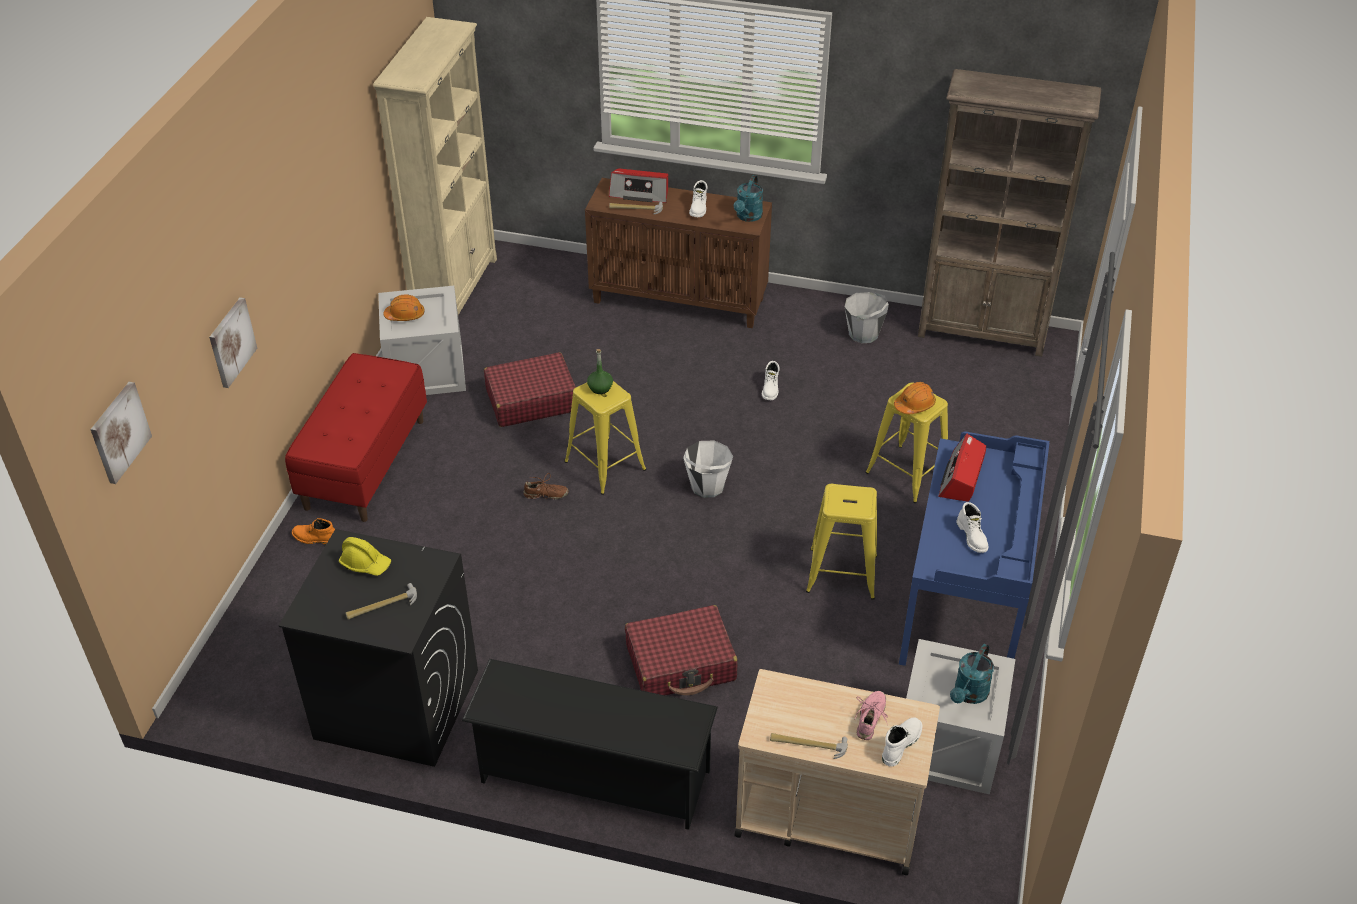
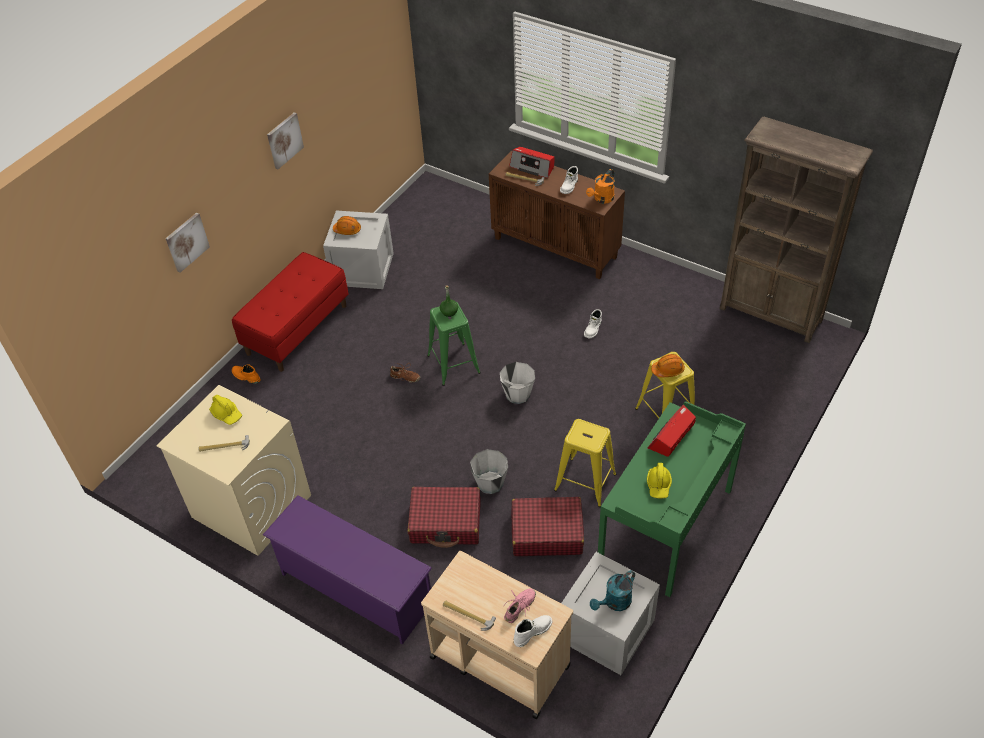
camera: 20 degrees right, 5 degrees up
(119, 432) = (77, 298): picture -> picture (284, 140)
(395, 704) = (250, 506): black washing machine -> beige washing machine
(455, 289) = (405, 211): beige bookcase -> none
(531, 400) = (423, 305): red suitcase -> red suitcase (546, 533)
(594, 776) = (355, 589): black shoe rack -> purple shoe rack
(605, 465) = (453, 364): yellow stool -> green stool
(748, 217) = (602, 199): turquoise watering can -> orange watering can
(863, 334) = (679, 299): grey bucket -> grey bucket (490, 483)
(966, 602) = (666, 525): blue desk -> green desk
(972, 536) = (659, 485): white boot -> yellow hard hat

